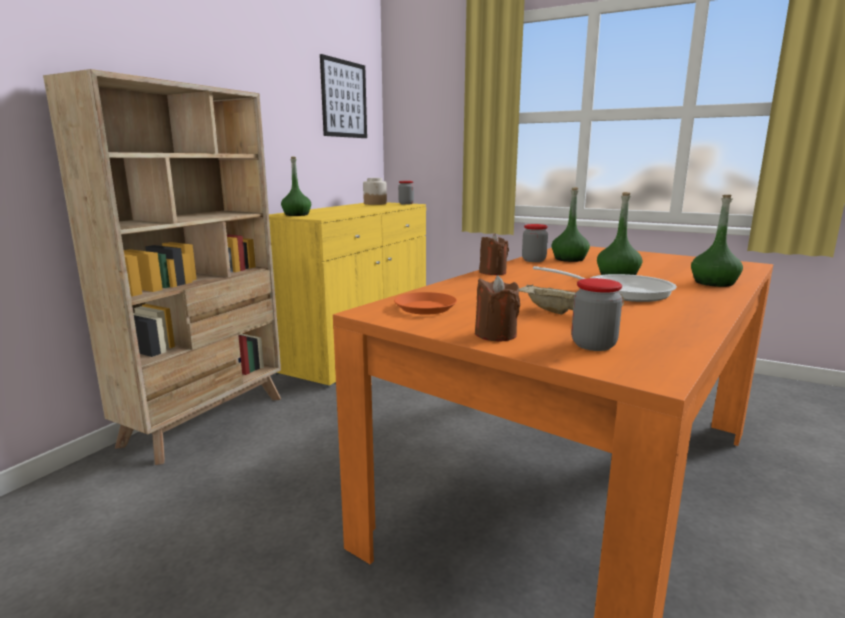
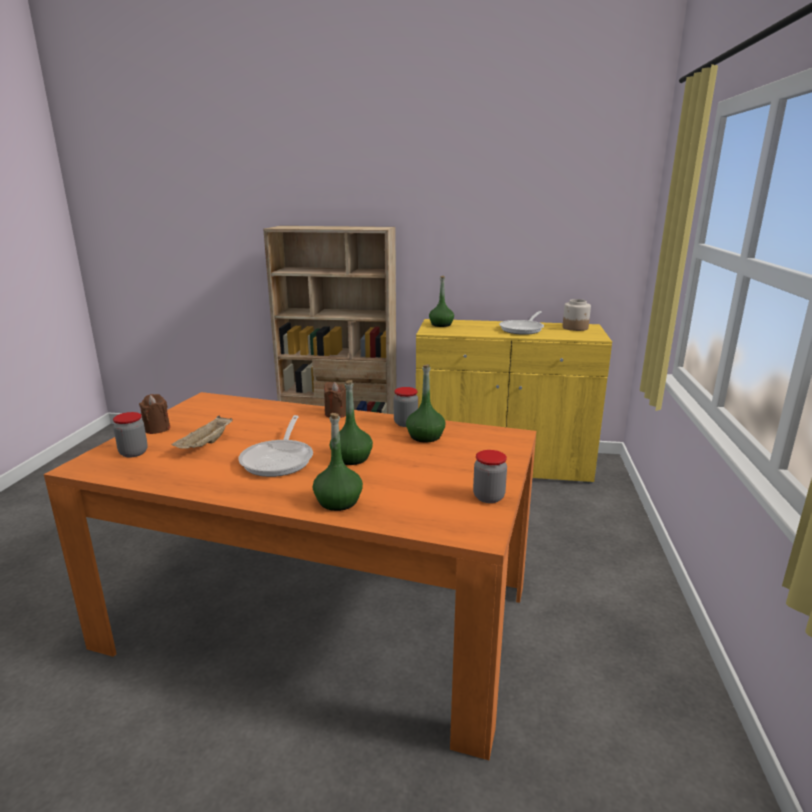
camera: 70 degrees right, 5 degrees up
(344, 99) = (572, 213): picture -> none
(358, 208) = (523, 329): none -> frying pan
(406, 204) = (595, 336): jar -> jar (488, 497)
(425, 308) = (216, 408): orange plate -> none

